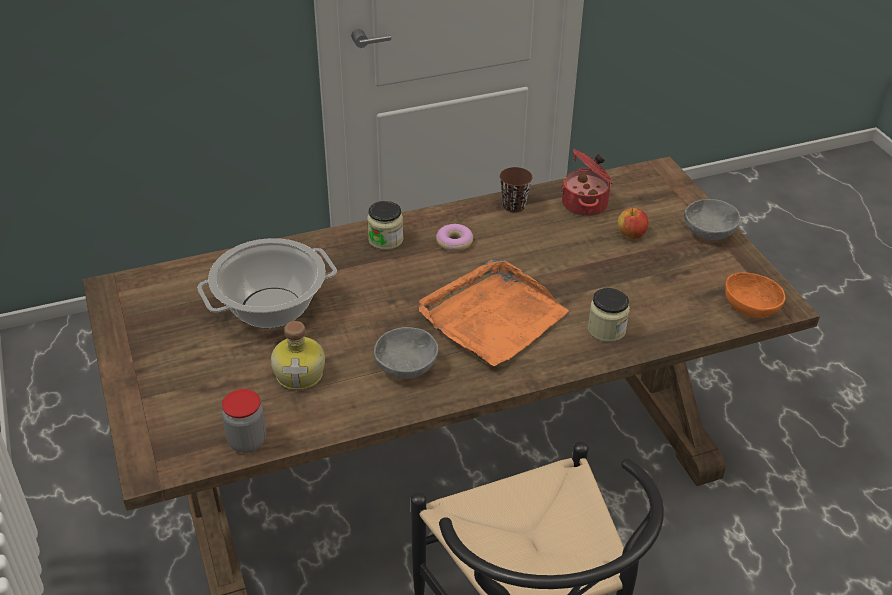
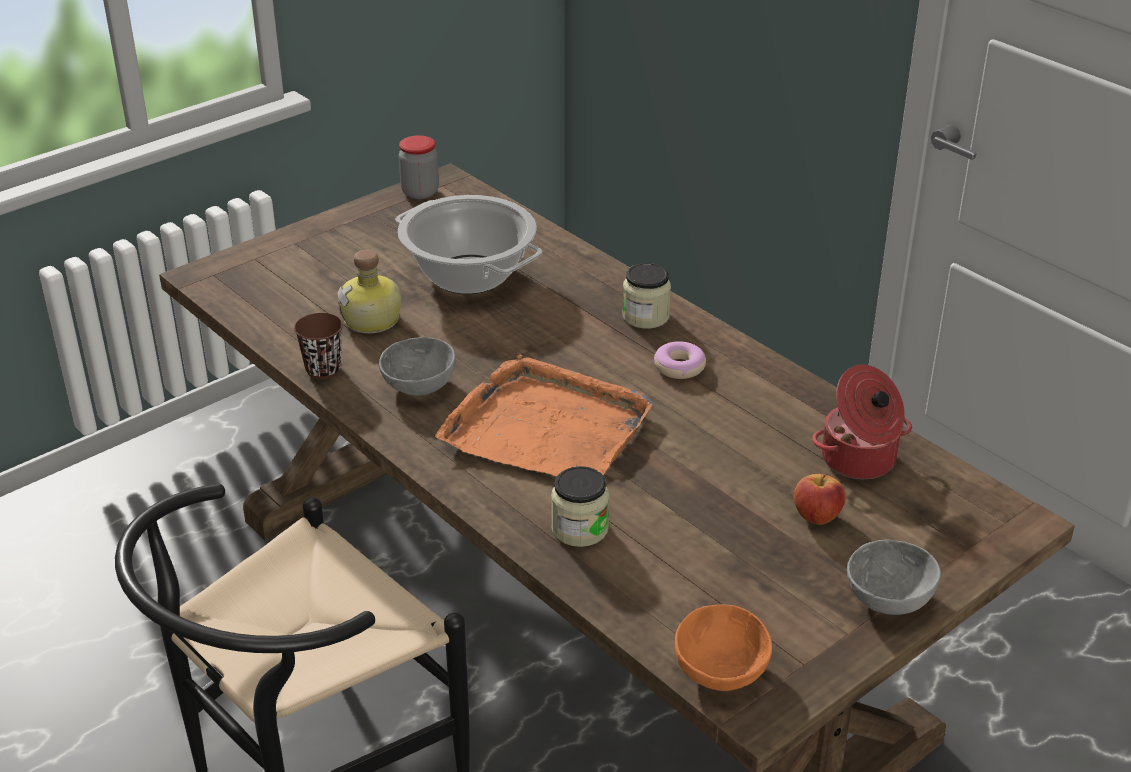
camera: 70 degrees right, 5 degrees down
(247, 441) = (258, 316): jar -> jar (420, 192)
(514, 206) = (799, 397): brown cup -> brown cup (323, 370)

